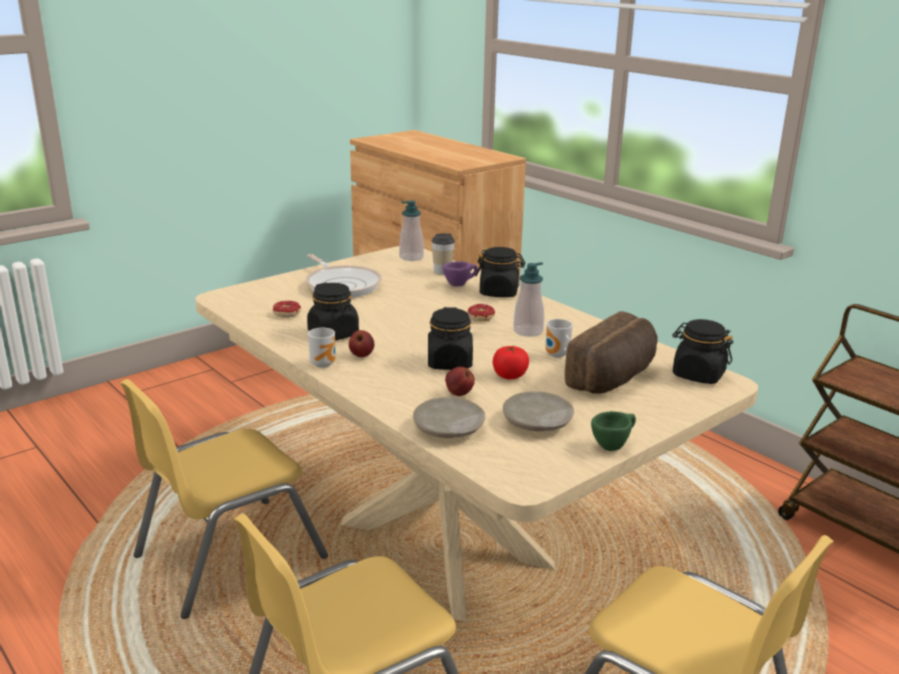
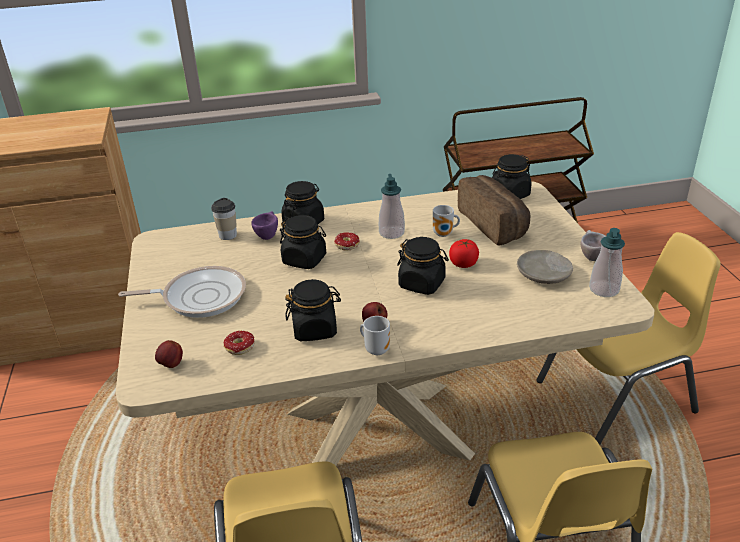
camera: 60 degrees left, 10 degrees up
(411, 257) = (174, 241): soap dispenser -> soap dispenser (604, 289)
(436, 307) = (304, 260): none -> black jar
(448, 429) = (534, 315): beige plate -> none
(458, 394) = (480, 295): apple -> apple (171, 365)
(613, 445) = (590, 256): green cup -> beige cup

